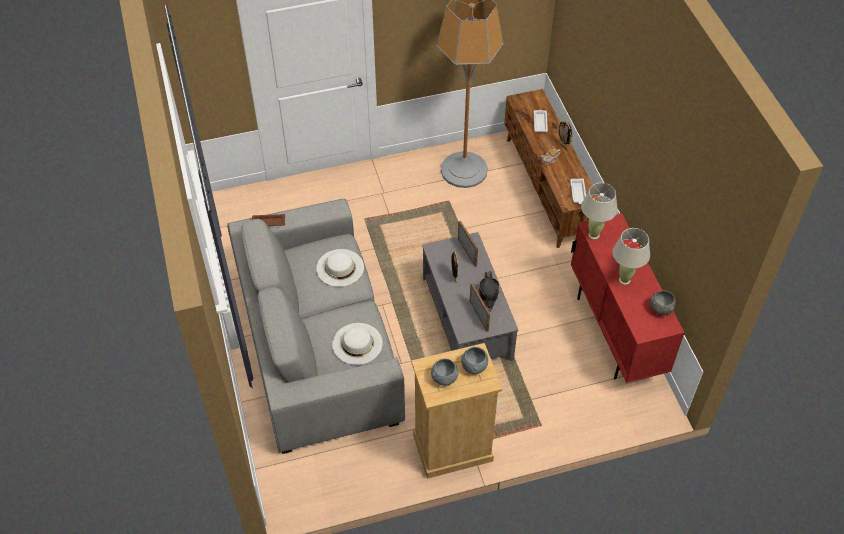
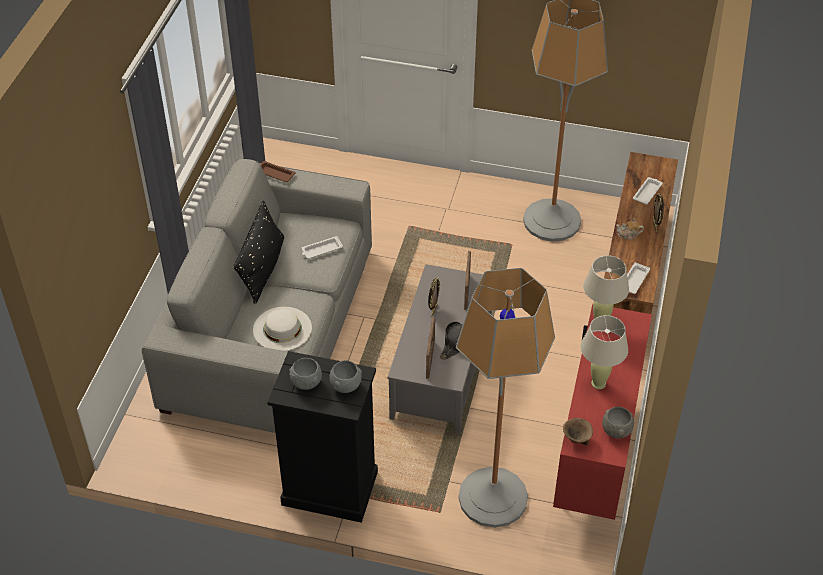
camera: 30 degrees right, 5 degrees down
(304, 303) = (262, 269): none -> black pillow
(340, 268) = (321, 250): white hat -> white tray
(452, 448) = (329, 489): beige dresser -> black dresser
(569, 396) = (493, 498): none -> floor lamp
(639, 328) = (575, 439): none -> brown bowl

